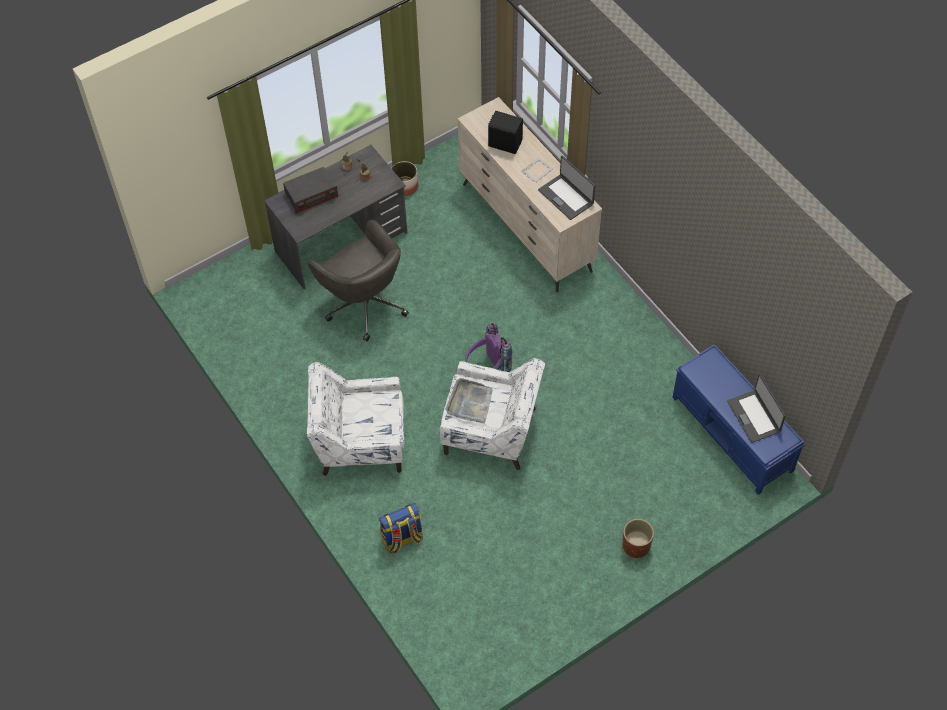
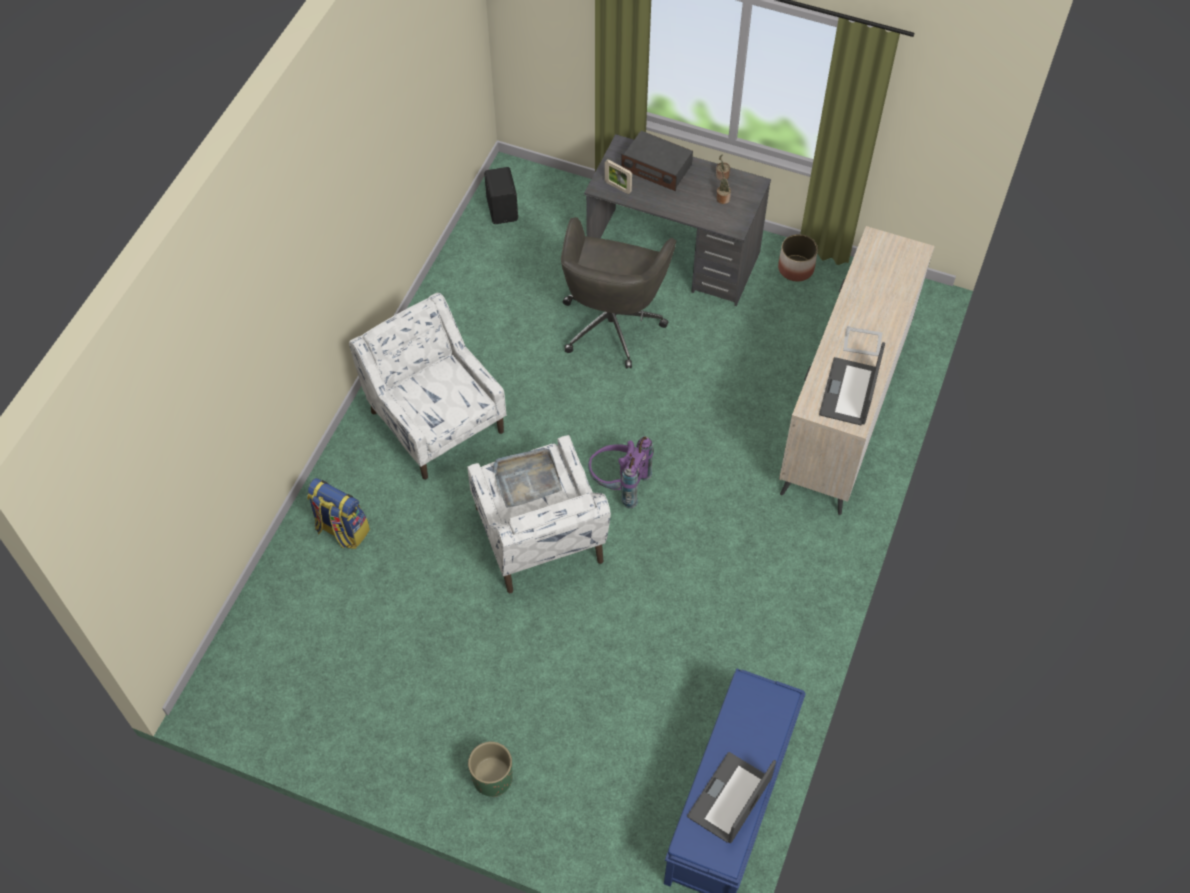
camera: 55 degrees right, 0 degrees up
(308, 223) = (618, 187): none -> picture frame
(505, 143) = (873, 289): black speaker -> black speaker (503, 209)
(636, 546) = (492, 778): brown planter -> green planter

